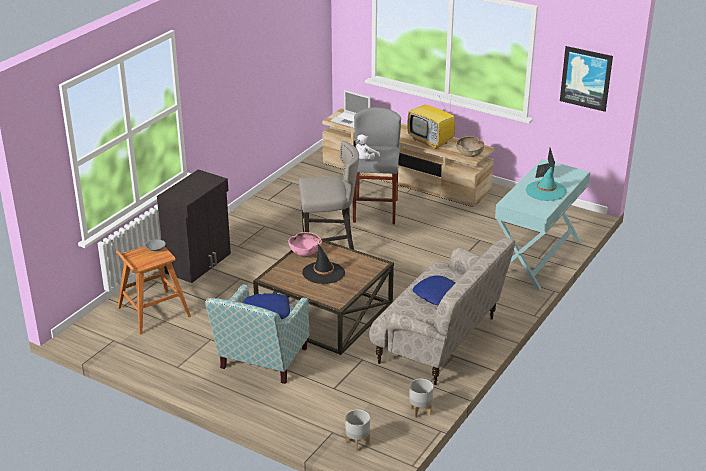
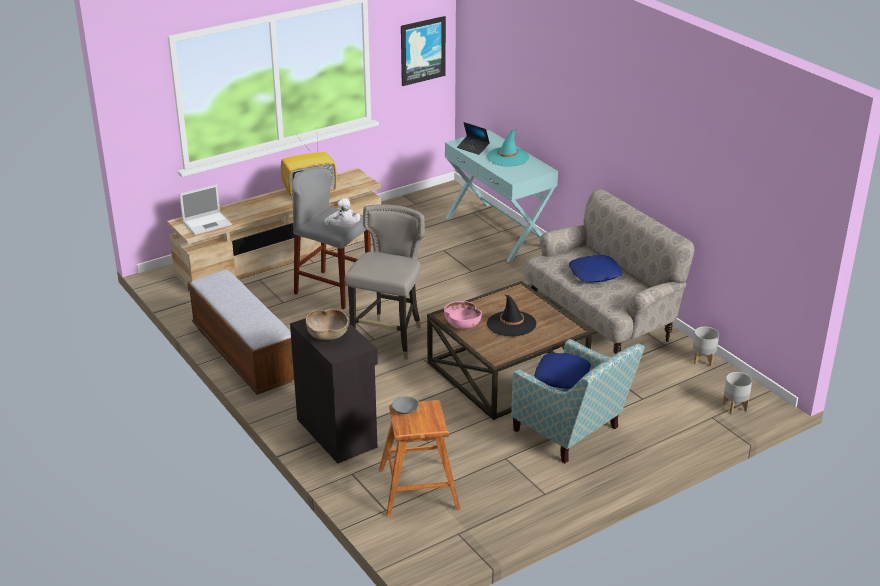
camera: 65 degrees left, 0 degrees up
(265, 203) = (243, 354): none -> bench
(470, 154) = (359, 182): brown bowl -> brown bowl (327, 335)

